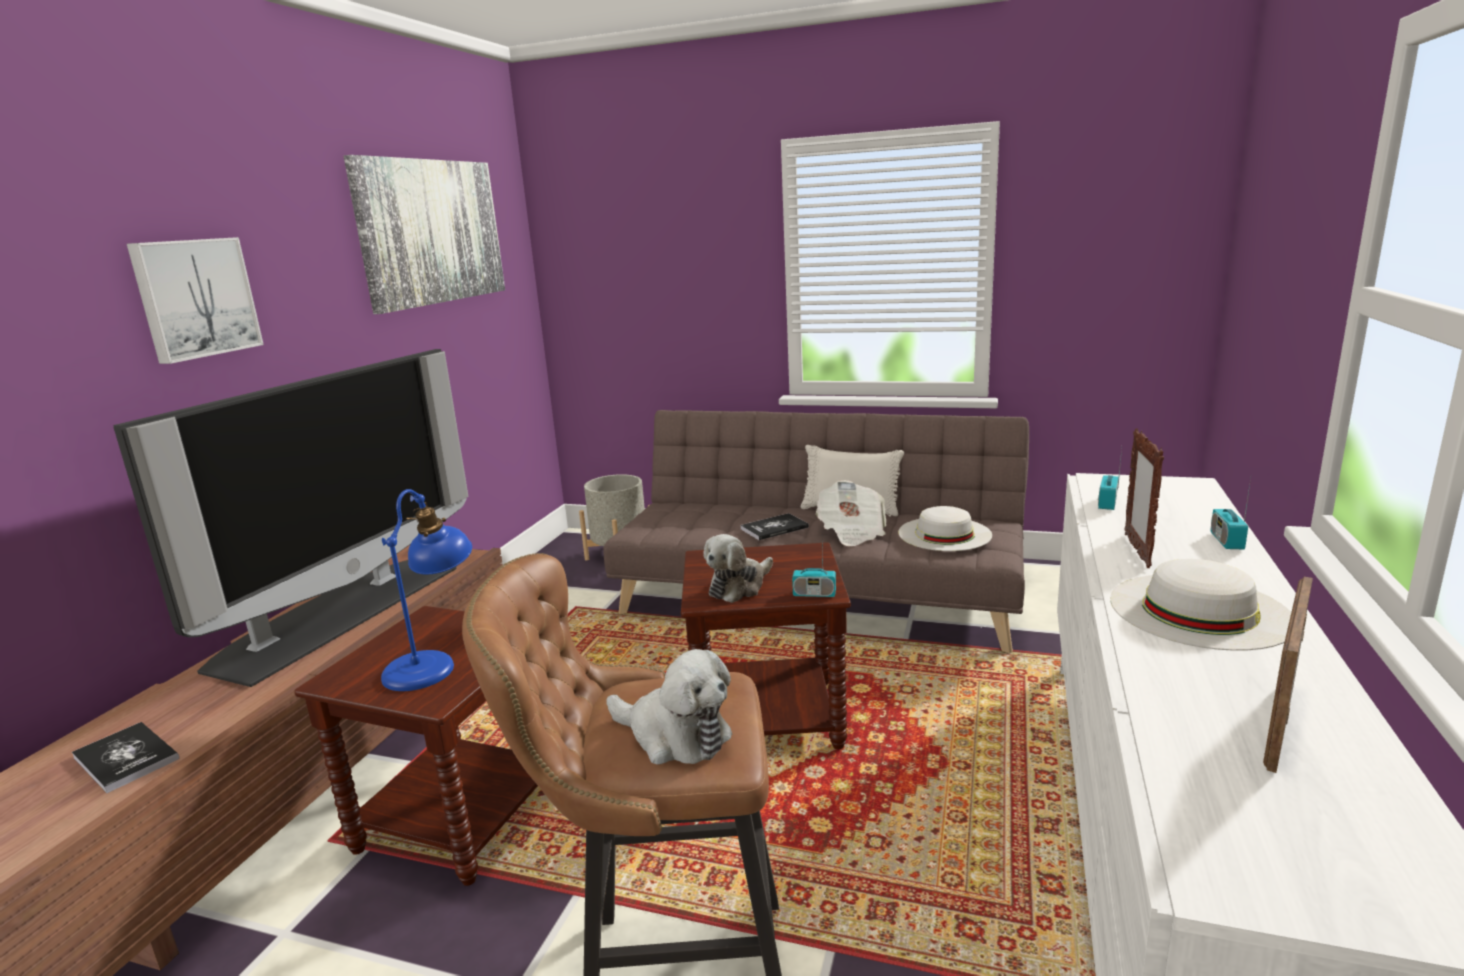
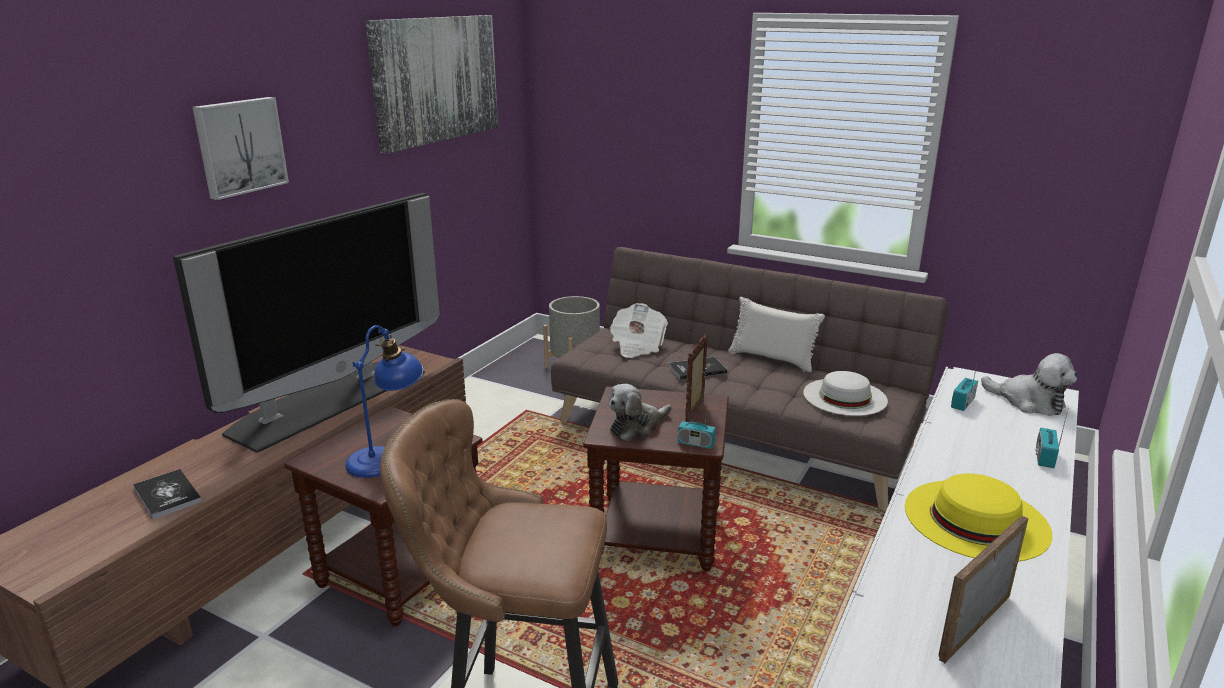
camera: 10 degrees right, 5 degrees up
(674, 736) = (529, 552): plush toy -> plush toy (1029, 402)
(851, 532) = (763, 383): newspaper -> newspaper (637, 346)
(1137, 550) = (959, 455): picture frame -> picture frame (695, 414)
(1199, 610) = (976, 519): white hat -> yellow hat

